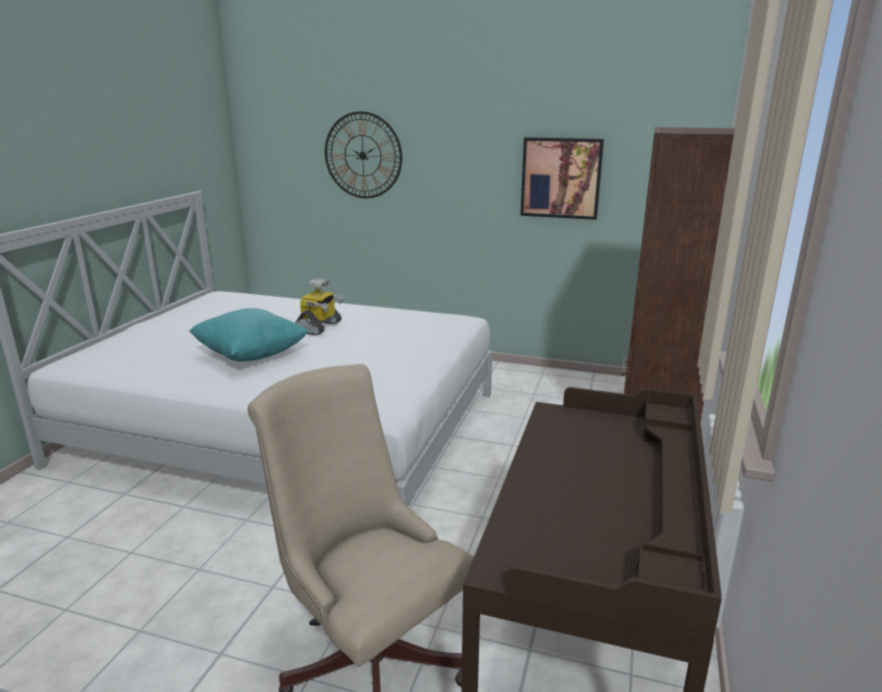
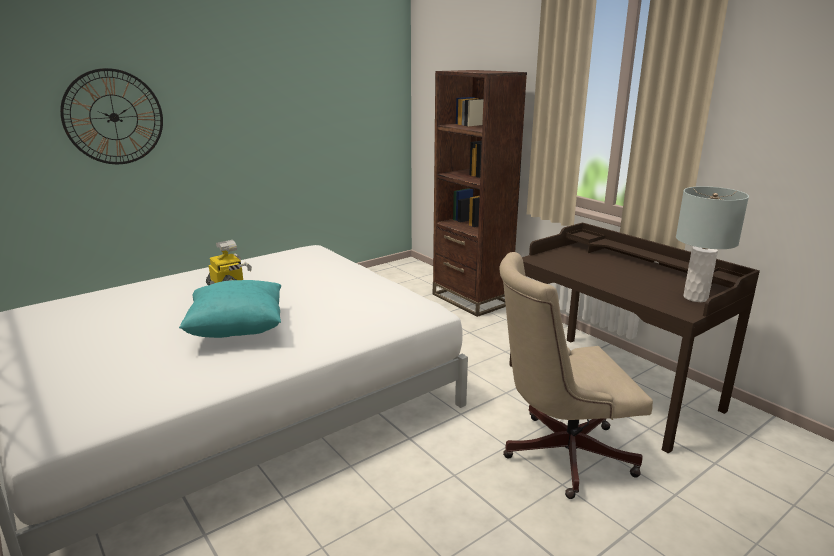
camera: 55 degrees left, 0 degrees up
(561, 178) = (311, 118): picture -> none
(580, 569) = (695, 298): none -> grey table lamp

